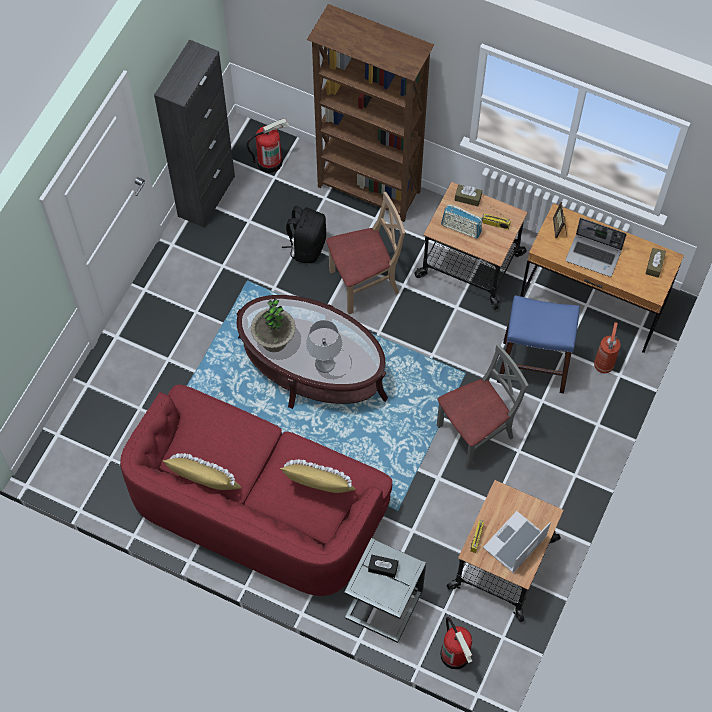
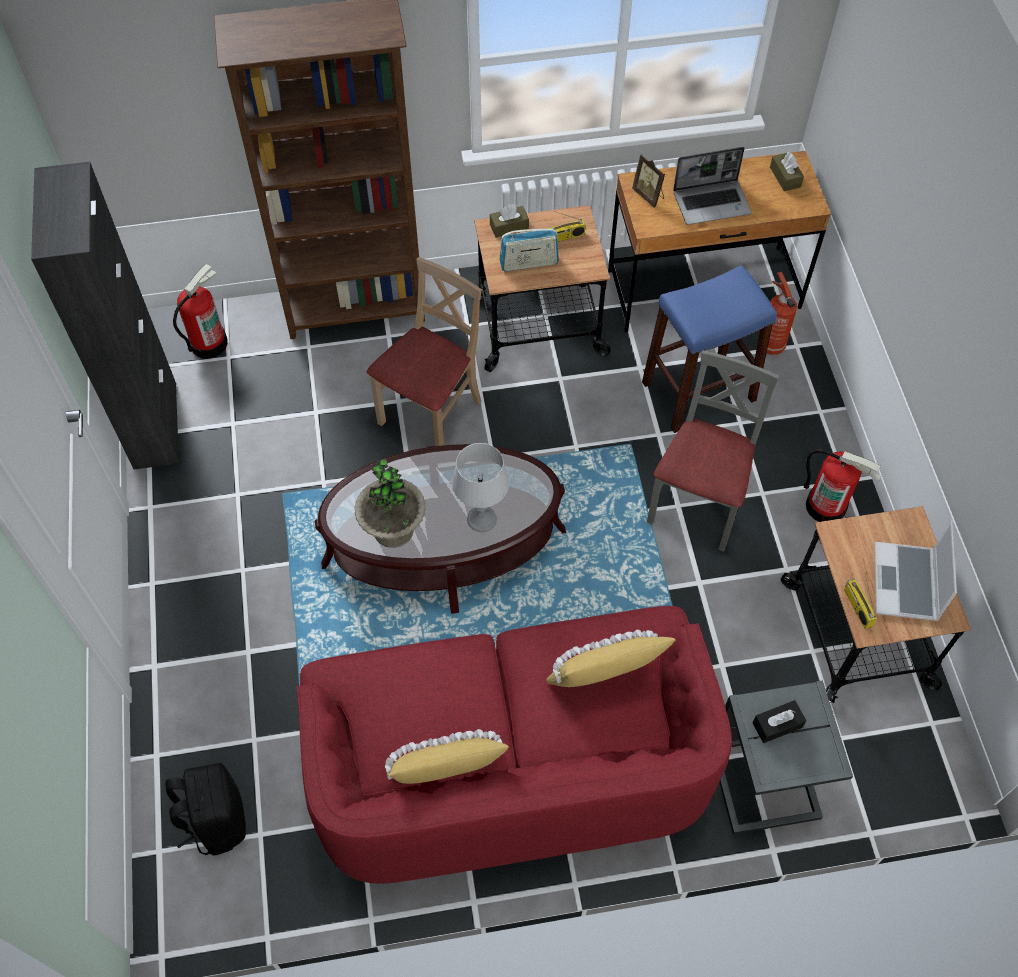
camera: 35 degrees left, 5 degrees down
(307, 246) = (329, 412): black backpack -> black backpack (216, 820)
(455, 654) = (898, 784): fire extinguisher -> fire extinguisher (826, 506)

